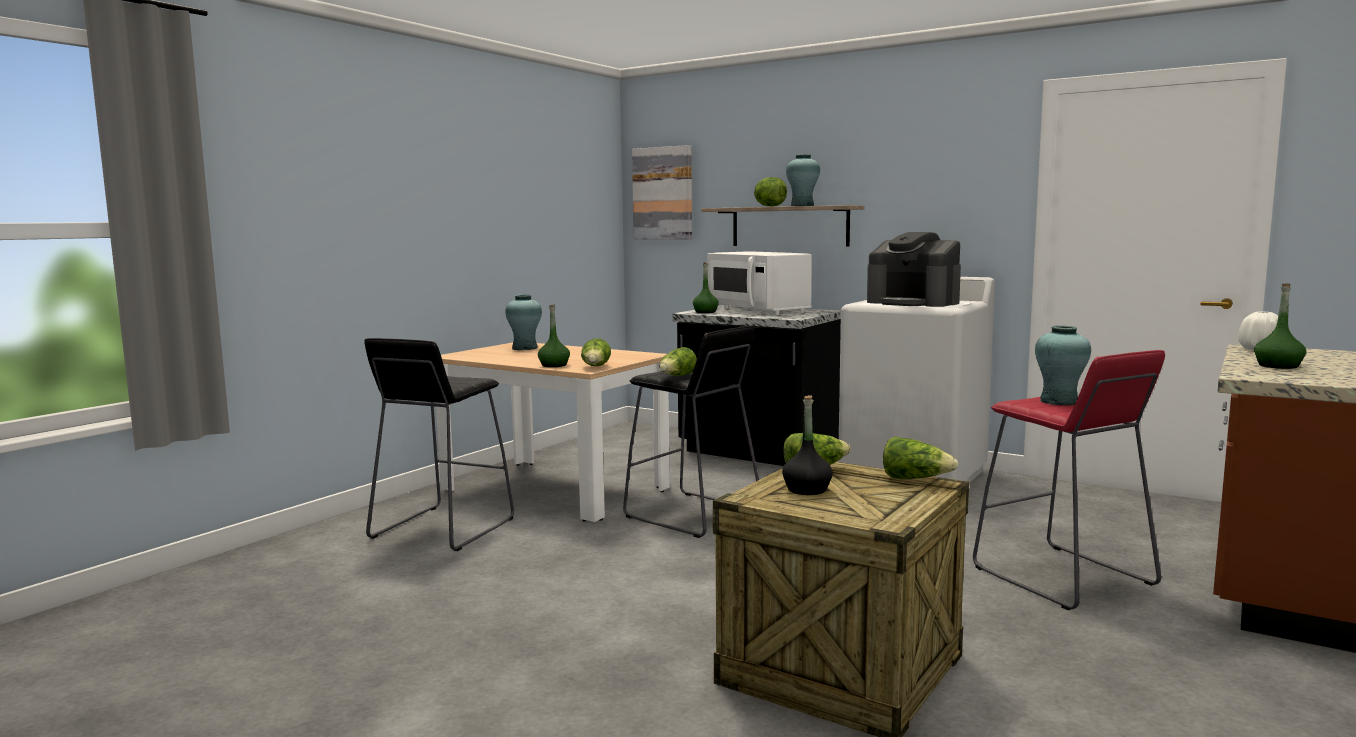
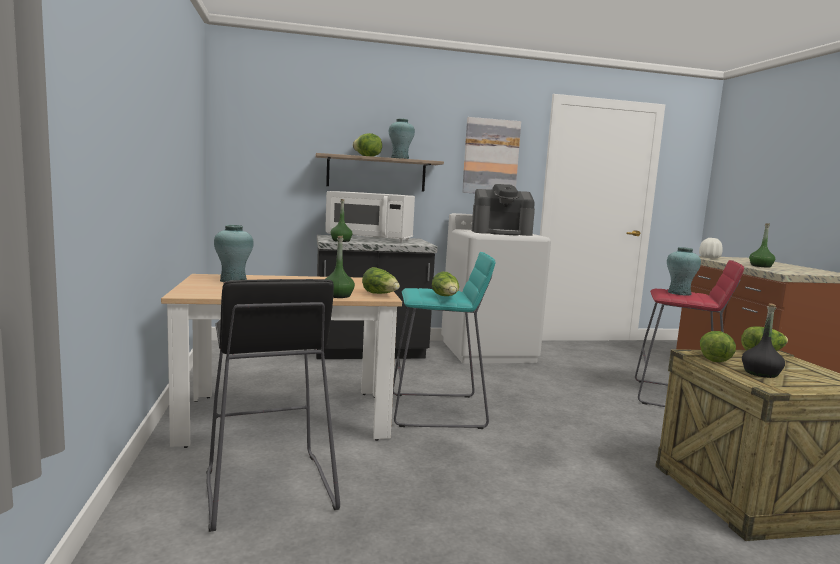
camera: 45 degrees left, 0 degrees up
(663, 193) = (254, 136): picture -> picture (490, 157)
(693, 514) = (438, 411): black stool -> turquoise stool

